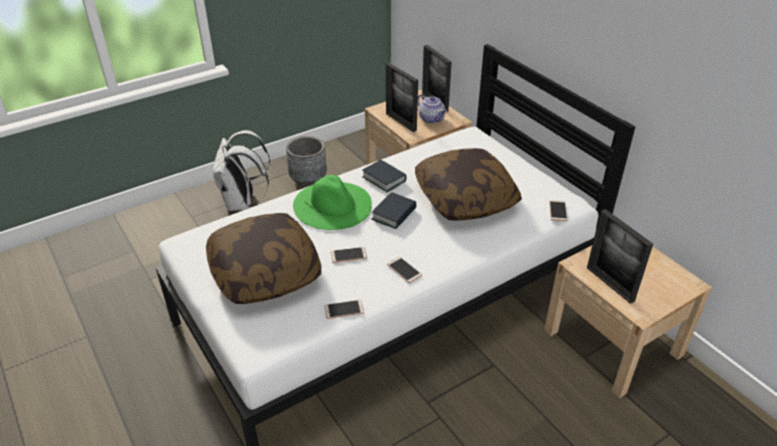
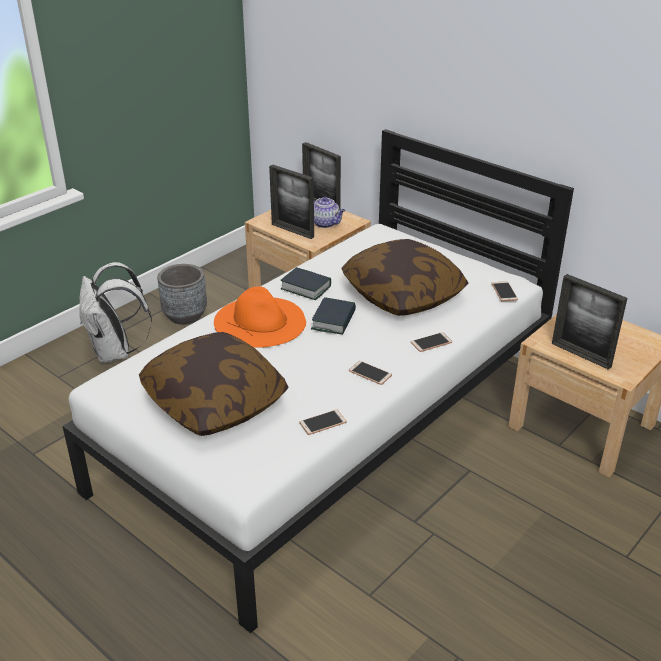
camera: 15 degrees left, 5 degrees down
(333, 204) = (260, 321): green hat -> orange hat
(348, 255) = (302, 369): phone -> phone (431, 343)

